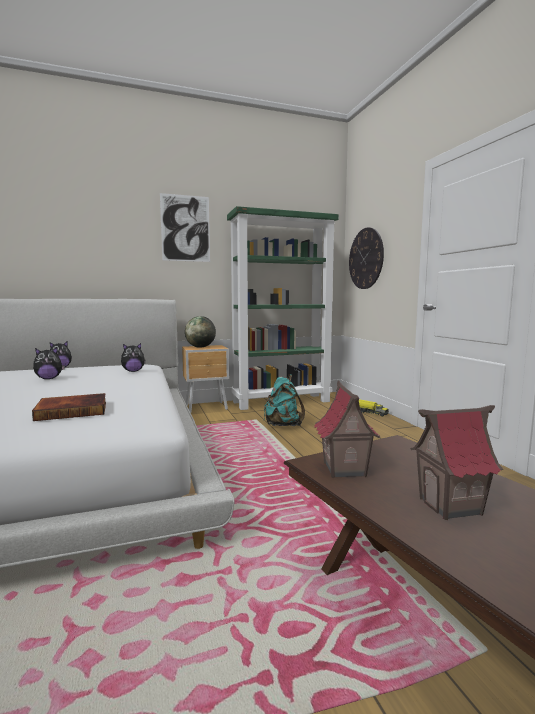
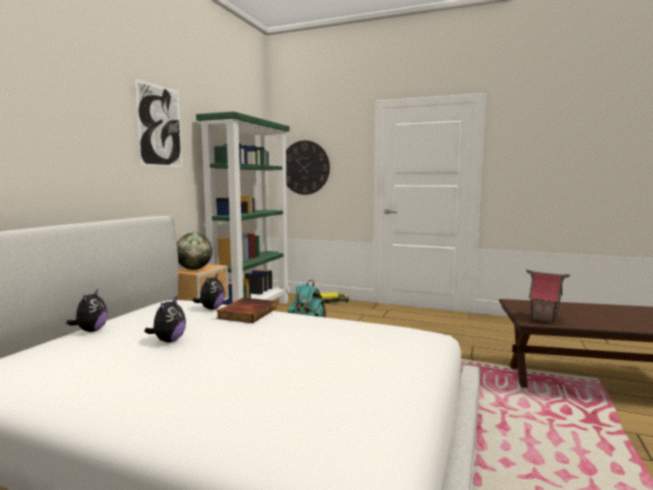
camera: 50 degrees left, 0 degrees up
(73, 410) = (356, 346): book -> book (246, 313)
(450, 506) = (597, 317): toy house -> none

